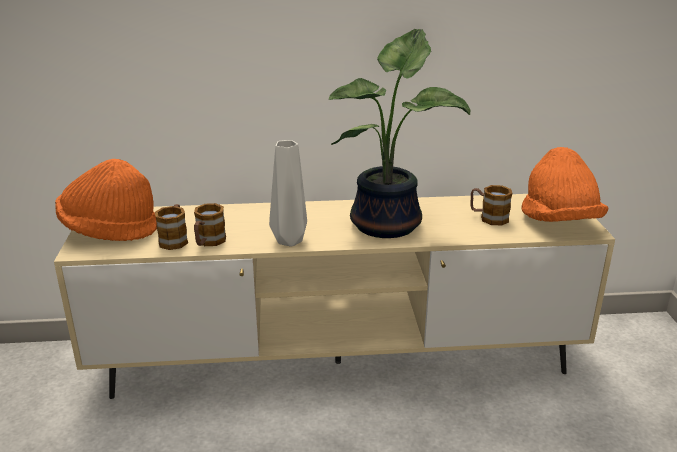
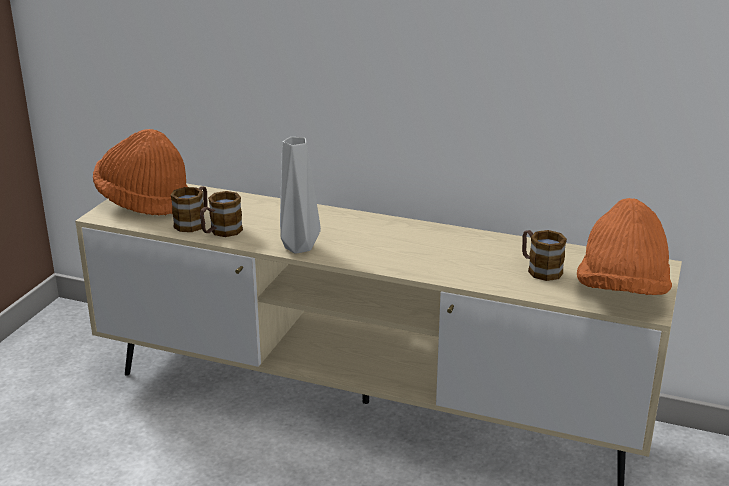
camera: 25 degrees right, 0 degrees up
(390, 224) = (420, 252): potted plant -> none

